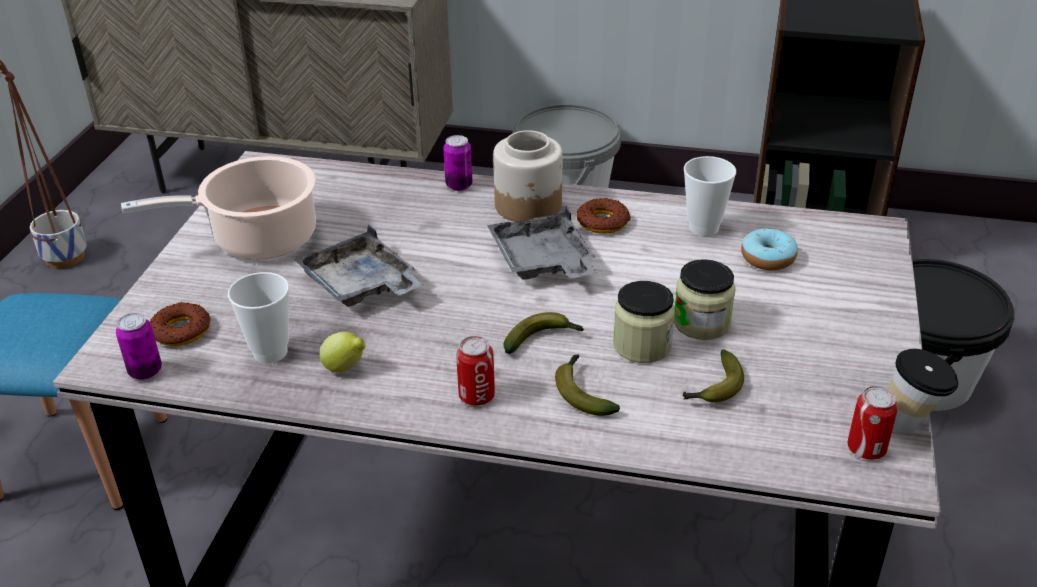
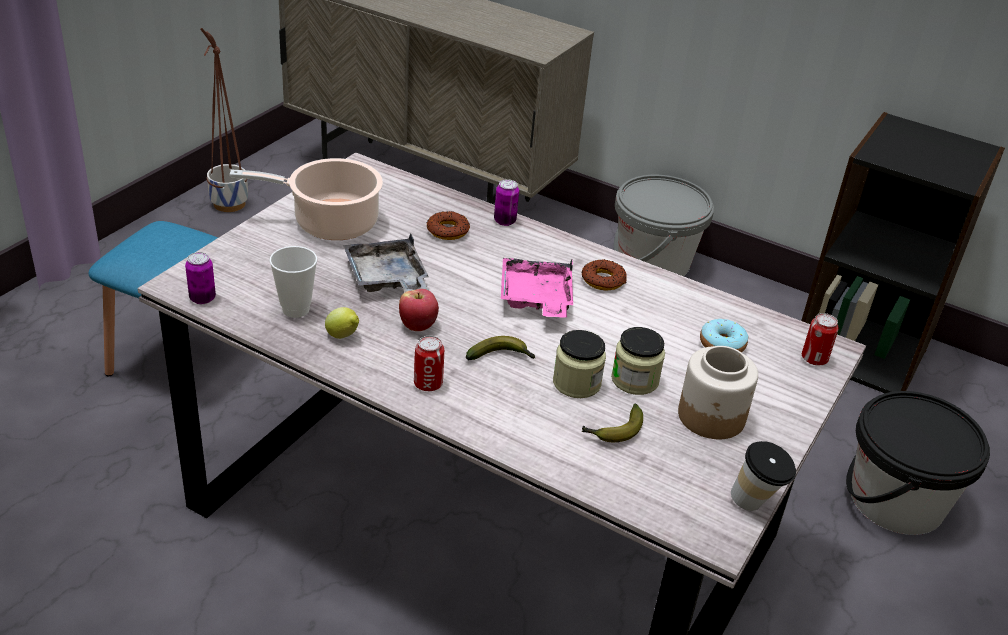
camera: 15 degrees right, 0 degrees up
(181, 330) = (241, 276): donut -> donut (448, 230)
(427, 331) = (418, 326): none -> apple
(528, 206) = (551, 251): jar -> jar (712, 417)
(542, 262) = (536, 299): grey tray -> pink tray
(582, 392) = (509, 404): banana -> none
(703, 228) = (683, 306): cup -> none
(866, 448) = (707, 511): can -> can (814, 359)

